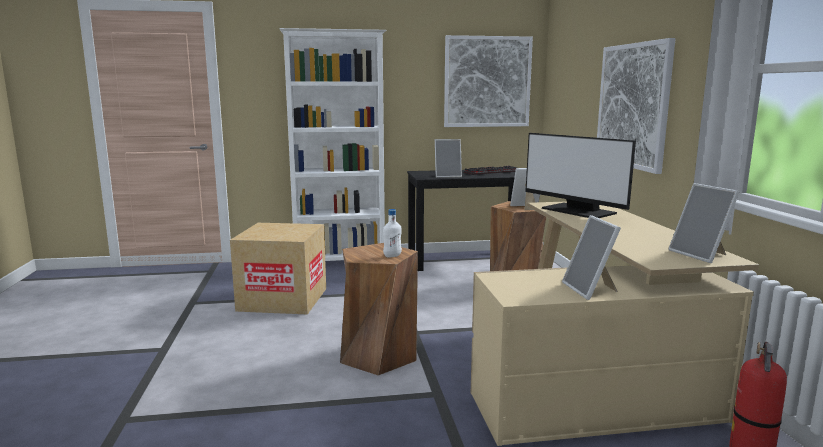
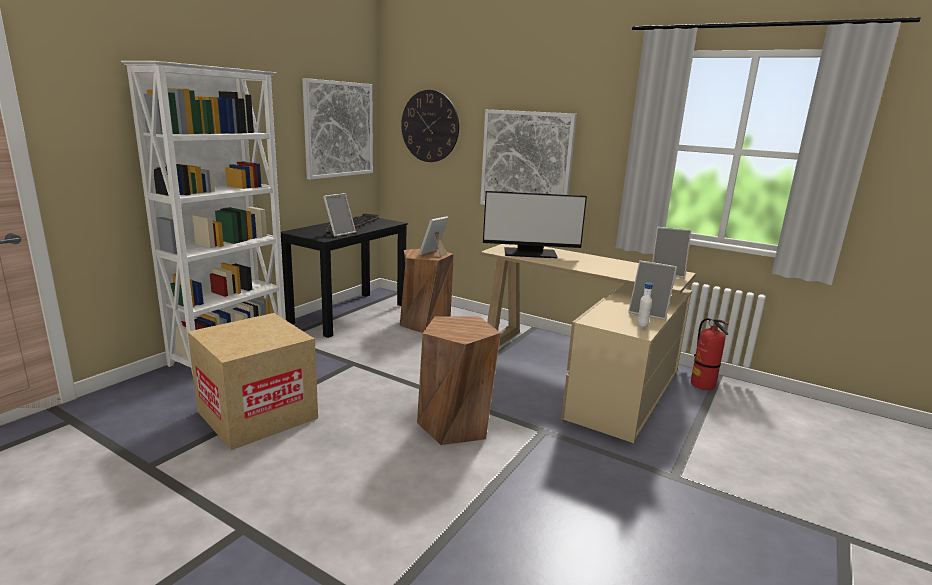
camera: 50 degrees left, 5 degrees up
(392, 256) = (478, 326): white bottle -> white bottle (642, 326)
(572, 74) = (430, 126): none -> wall clock

